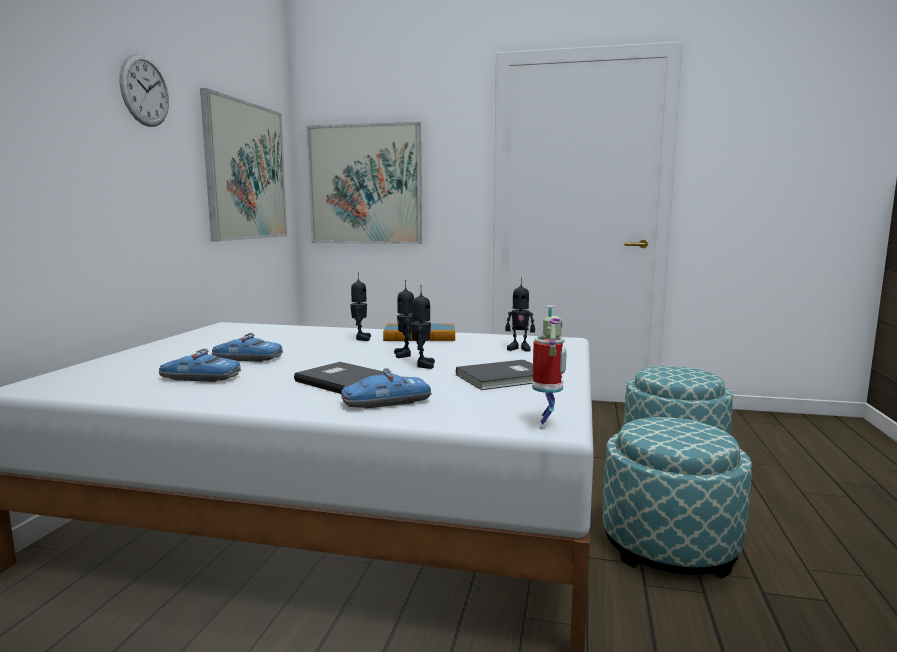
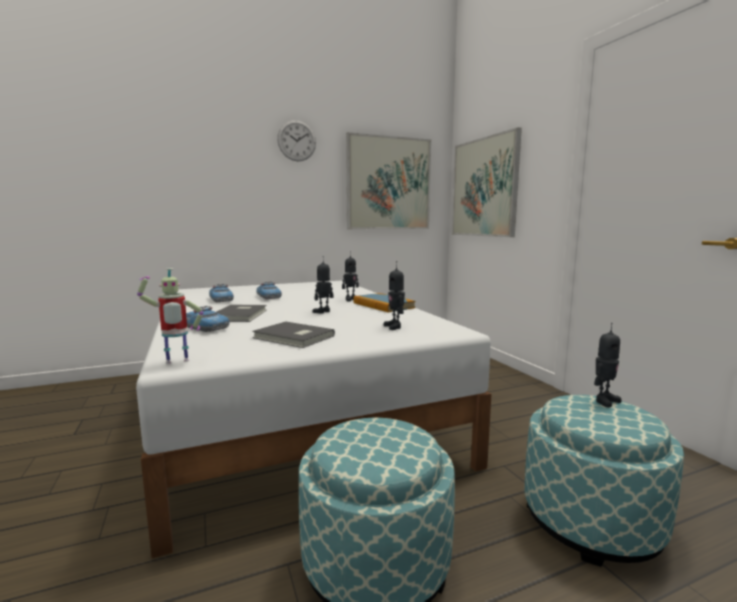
camera: 55 degrees right, 0 degrees up
(422, 365) = (301, 318): toy robot -> toy robot (604, 401)

